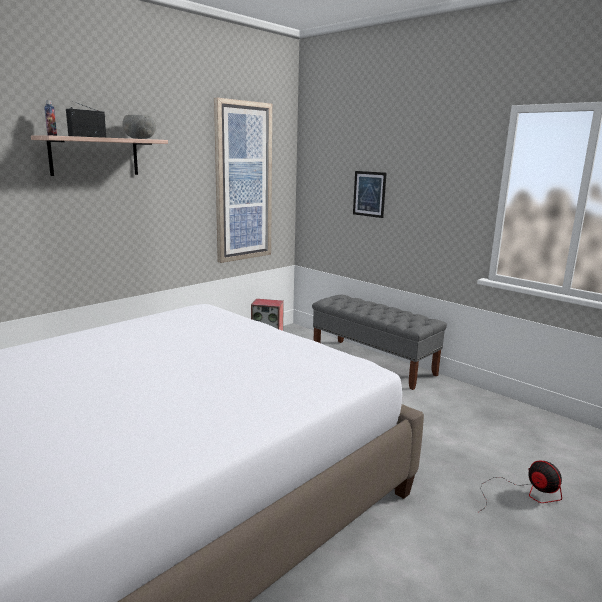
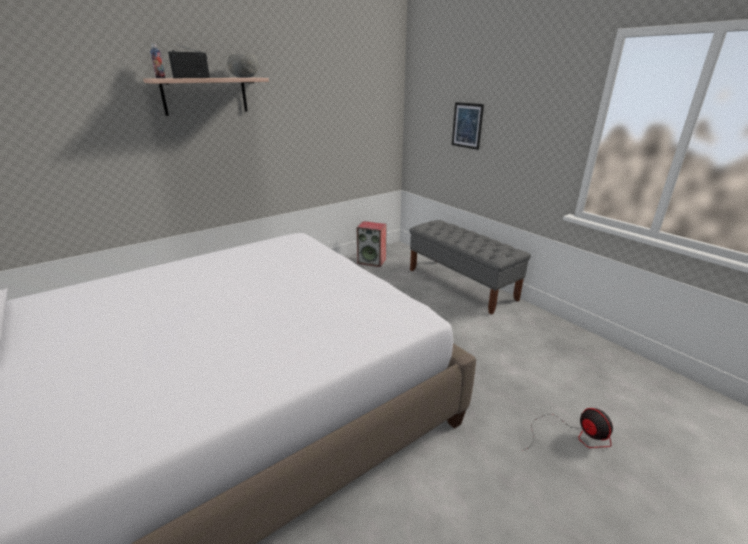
camera: 10 degrees right, 10 degrees up
(243, 182) = (350, 115): picture -> none

